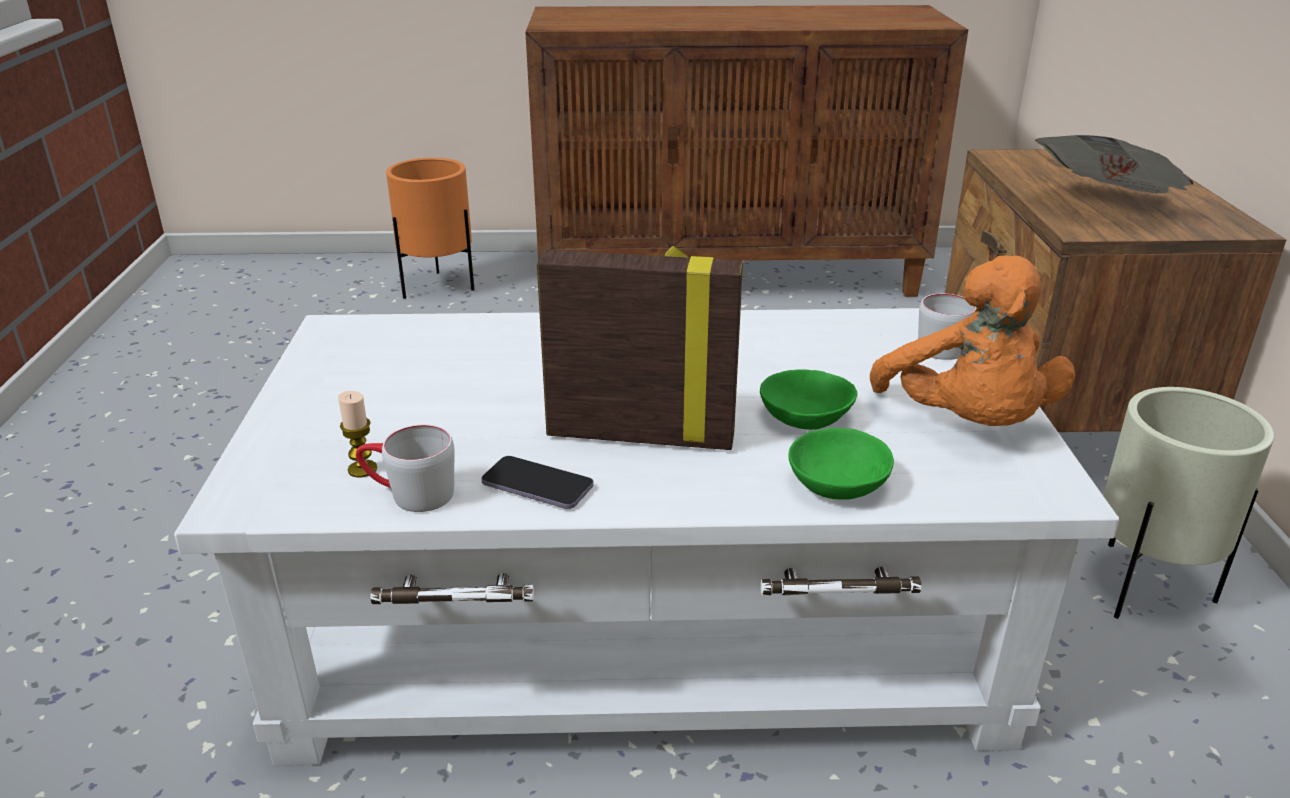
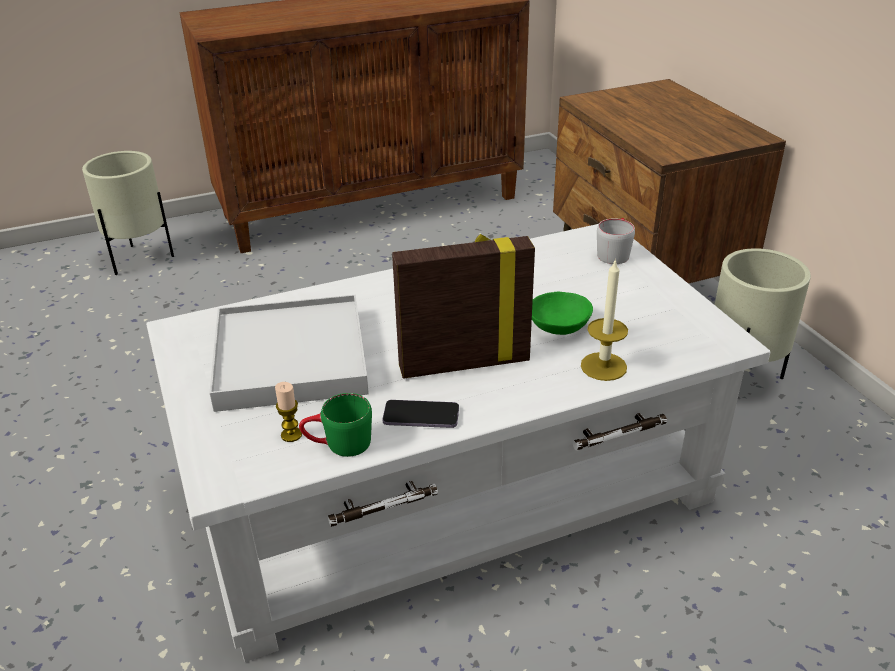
camera: 20 degrees left, 5 degrees up
(409, 494) = (338, 444): grey mug -> green mug
(431, 384) = (290, 358): none -> white tray
(438, 287) = (140, 259): orange planter -> beige planter
(835, 481) = (603, 366): green bowl -> candle
(966, 424) = (657, 308): orange plush toy -> none
(1107, 206) = (673, 132): newspaper -> none

